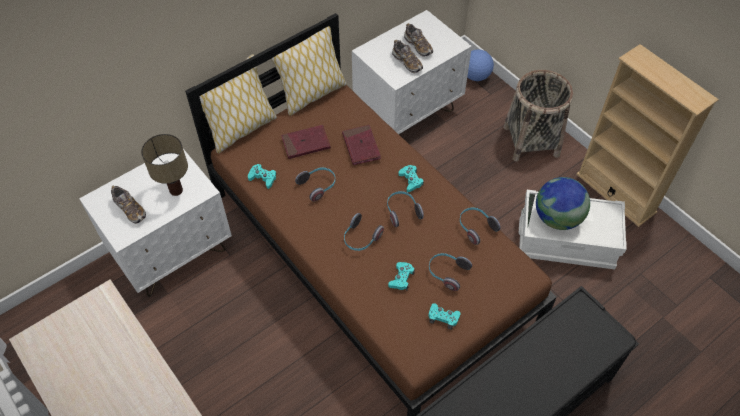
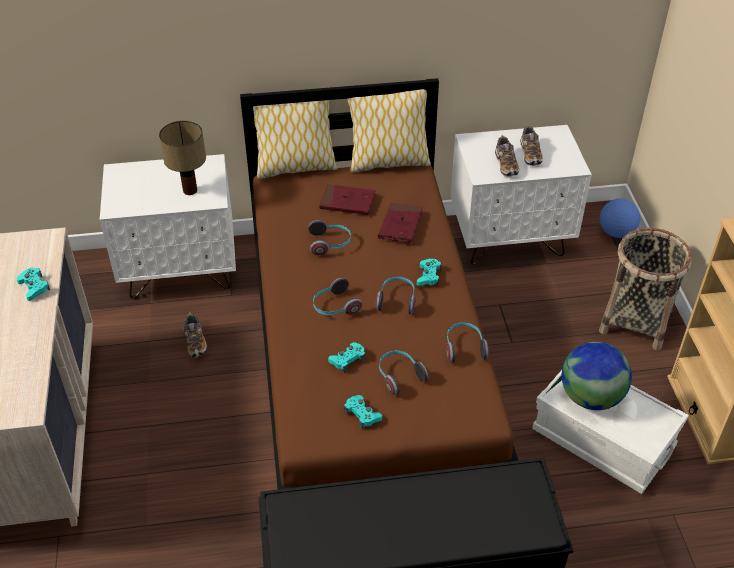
camera: 30 degrees right, 10 degrees down
(130, 209) = (138, 190): shoe -> shoe (195, 342)
(263, 178) = (282, 215): turquoise game controller -> turquoise game controller (34, 287)

